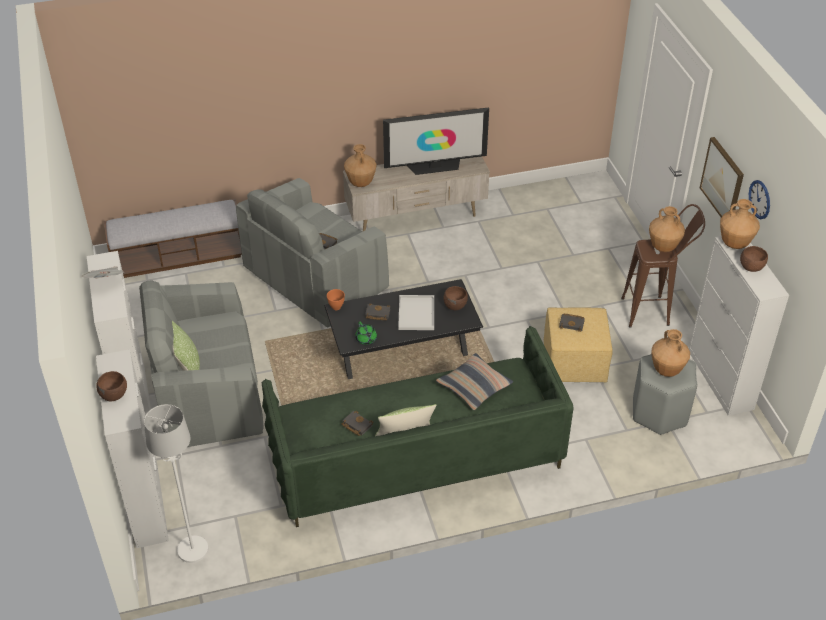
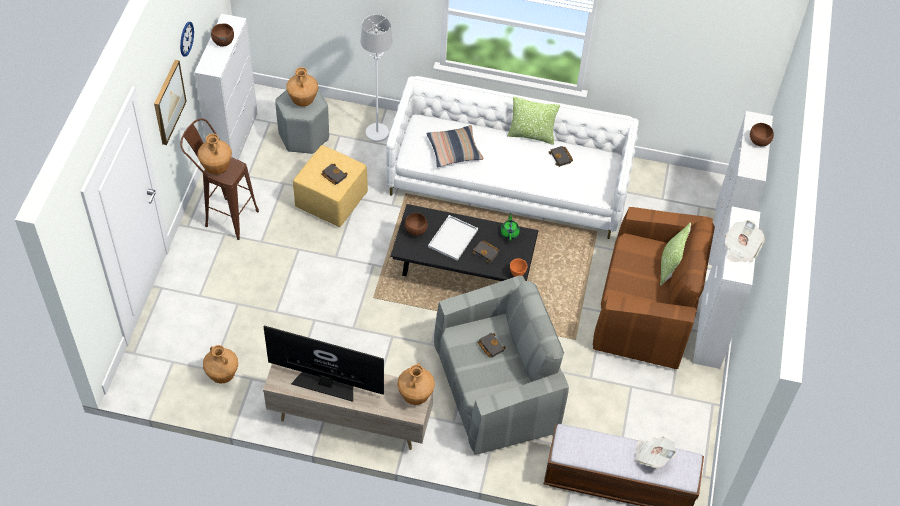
camera: 155 degrees left, 10 degrees up
(150, 226) = (652, 456): none -> newspaper
(192, 550) = (701, 188): white floor lamp -> white floor lamp (377, 133)
(208, 392) = (645, 309): grey armchair -> brown armchair
(415, 457) = (508, 183): green sofa -> white sofa
(734, 244) = (213, 65): brown vase -> brown vase (223, 375)

